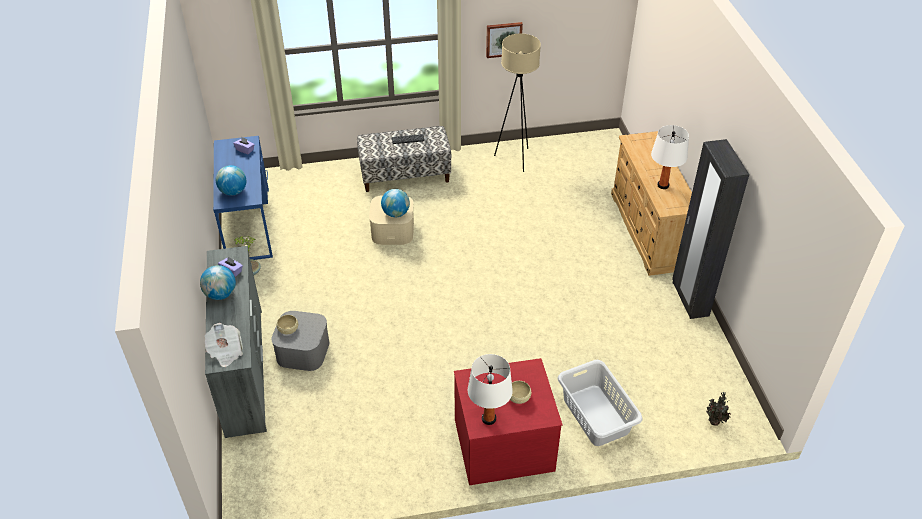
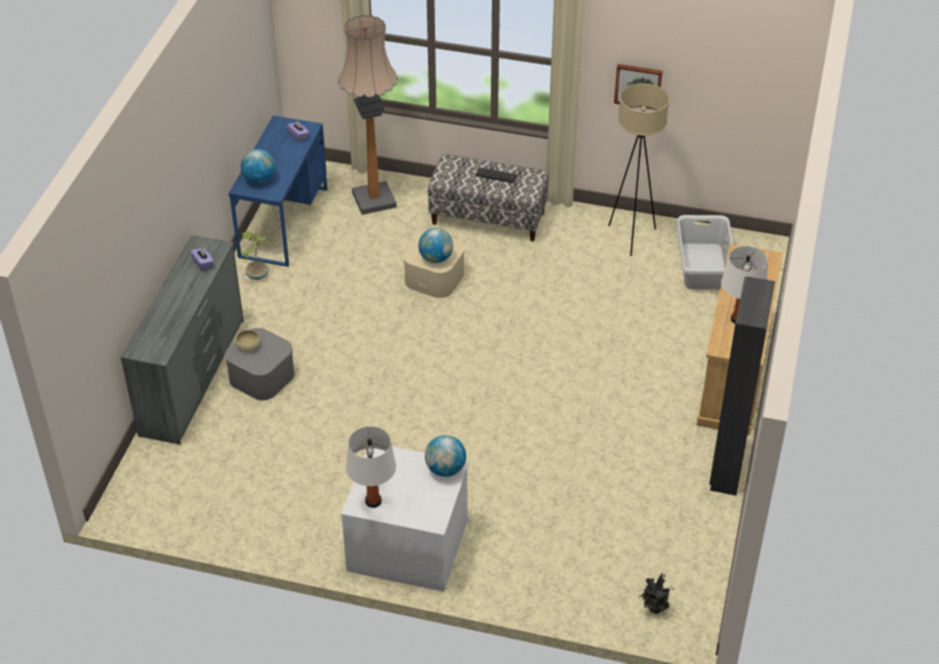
camera: 25 degrees right, 0 degrees up
(221, 294) = (179, 284): globe -> globe (445, 469)
(225, 351) = (151, 342): newspaper -> none
(310, 187) = (374, 200): none -> floor lamp
(503, 443) = (408, 544): red dresser -> white dresser
(518, 396) = (418, 491): beige bowl -> none
(596, 414) = (527, 552): grey laundry basket -> grey laundry basket (703, 266)

